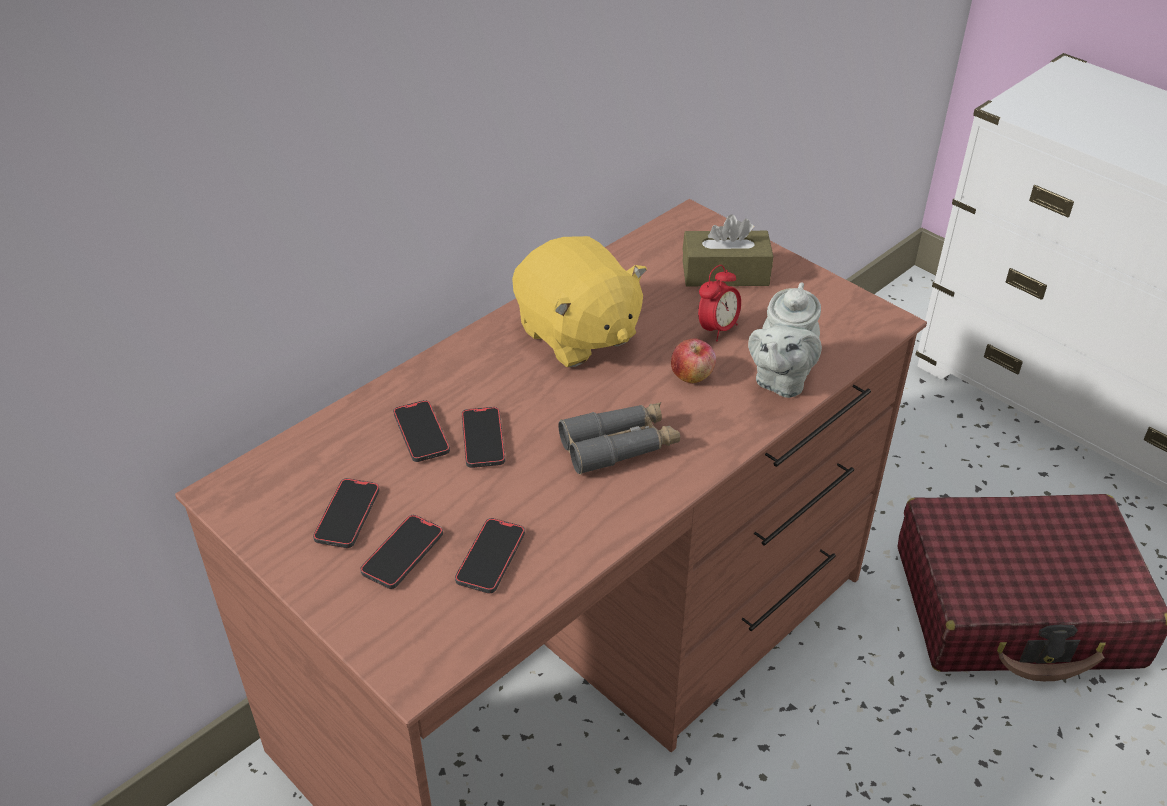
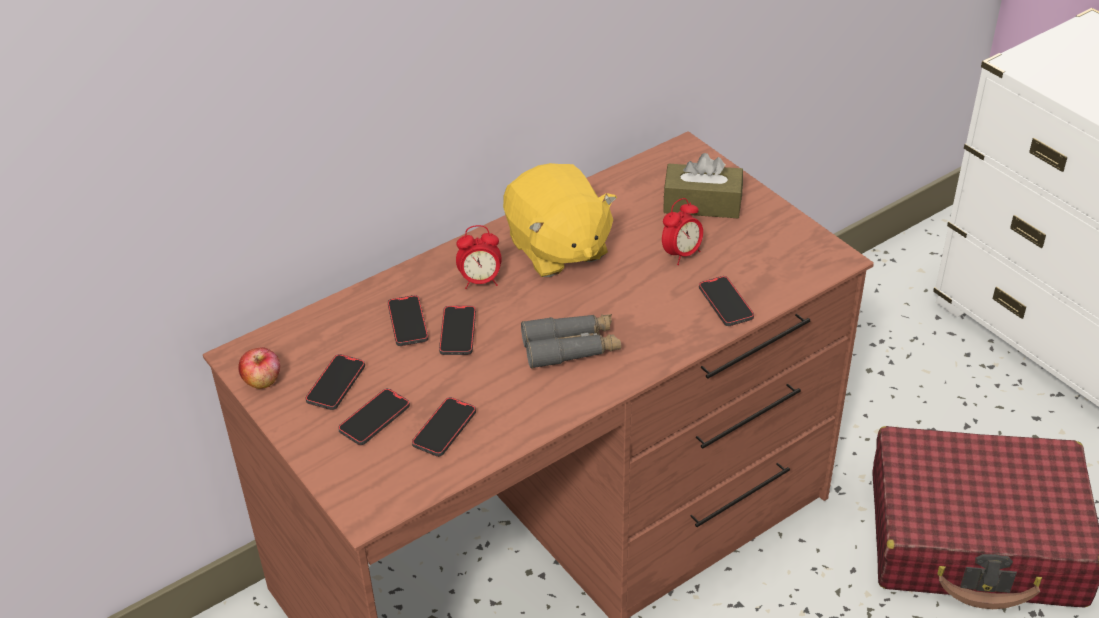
camera: 10 degrees right, 0 degrees up
(497, 378) = (480, 281): none -> alarm clock
(692, 375) = (648, 293): apple -> apple (262, 381)
(781, 379) = (725, 303): grey teapot -> phone

